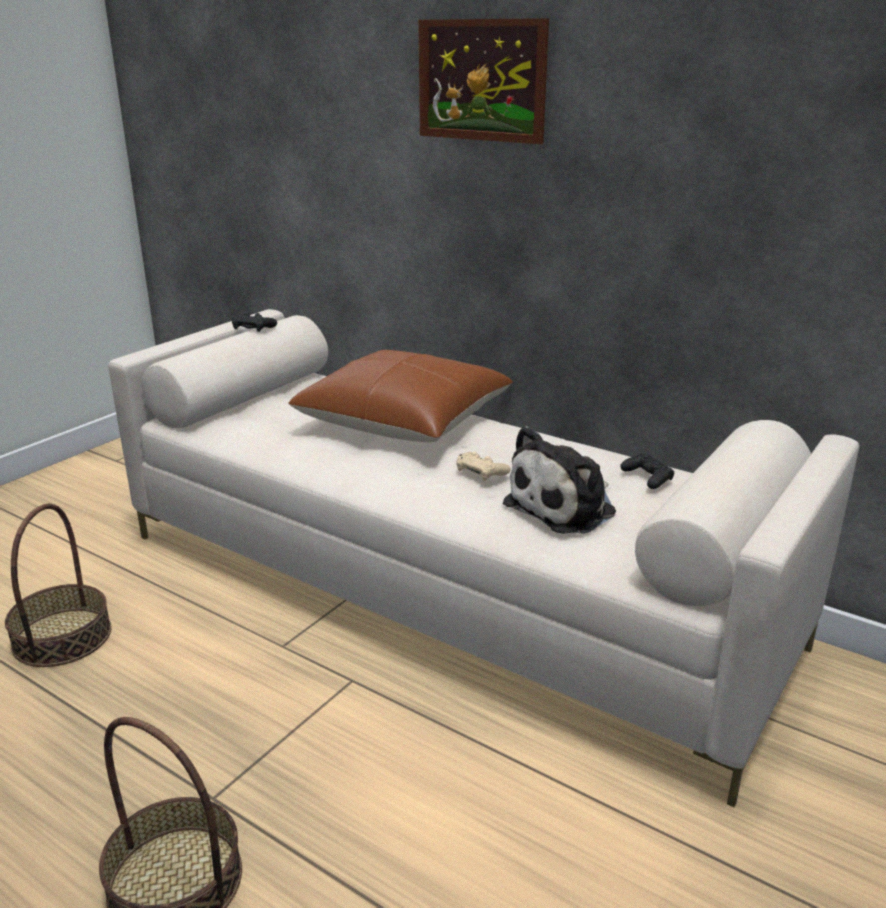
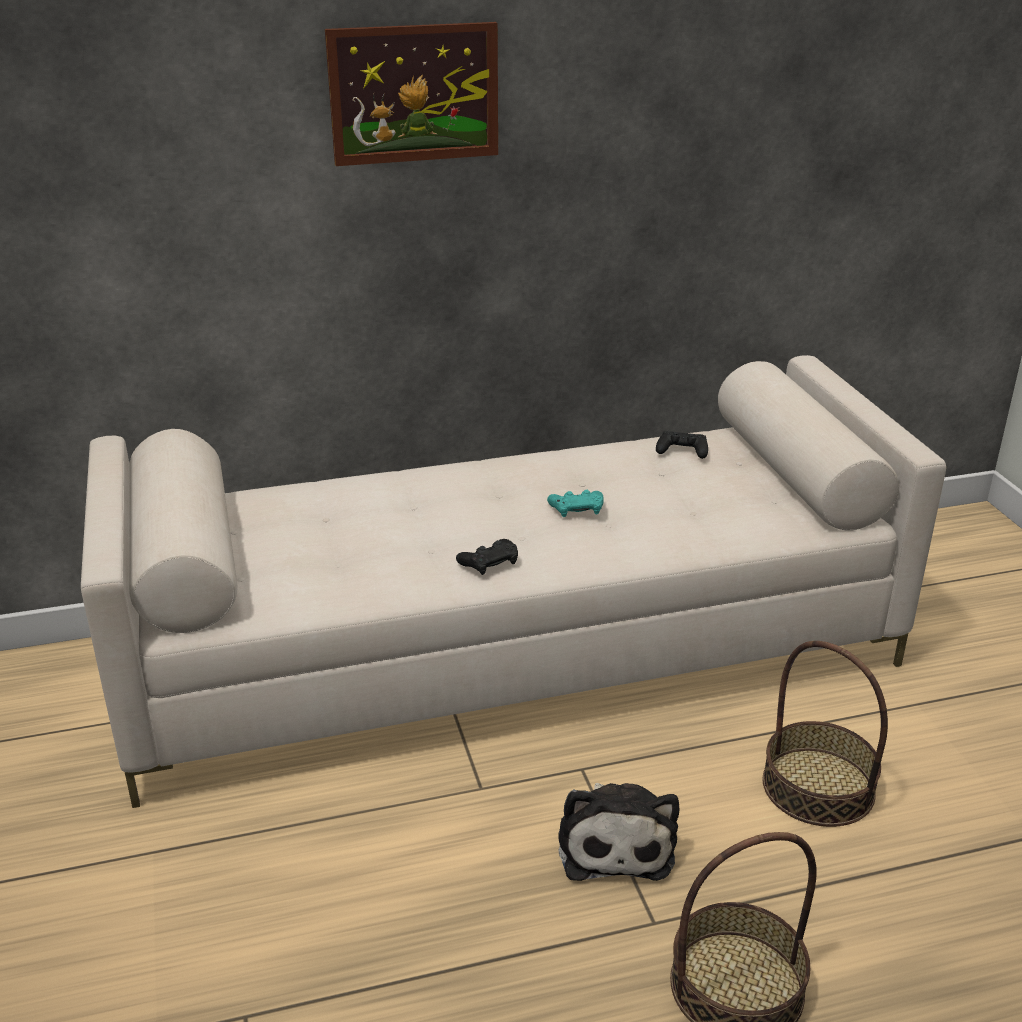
camera: 50 degrees left, 5 degrees up
(62, 637) = (265, 945): basket -> basket (818, 786)
(253, 328) = (160, 466): black game controller -> black game controller (489, 562)
(404, 419) = (411, 497): brown pillow -> none
(481, 471) = (577, 508): beige game controller -> turquoise game controller
(565, 508) = (683, 504): plush toy -> plush toy (615, 842)

